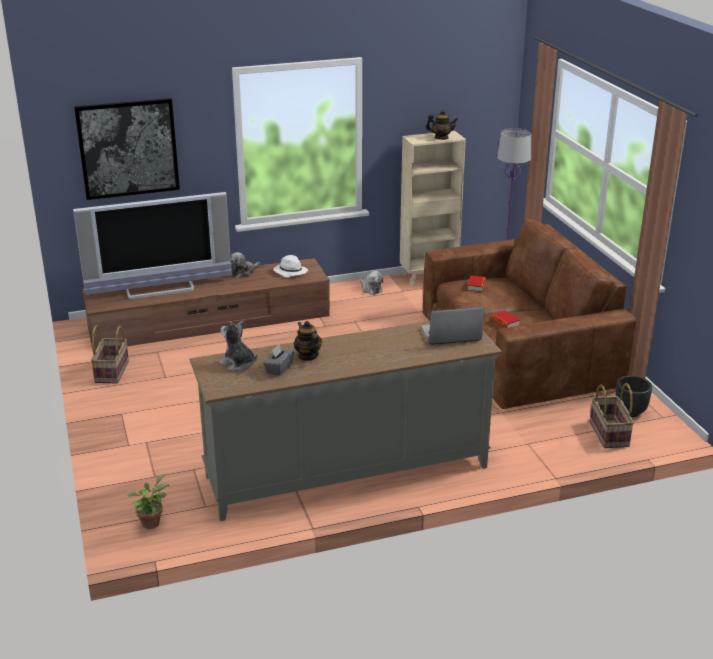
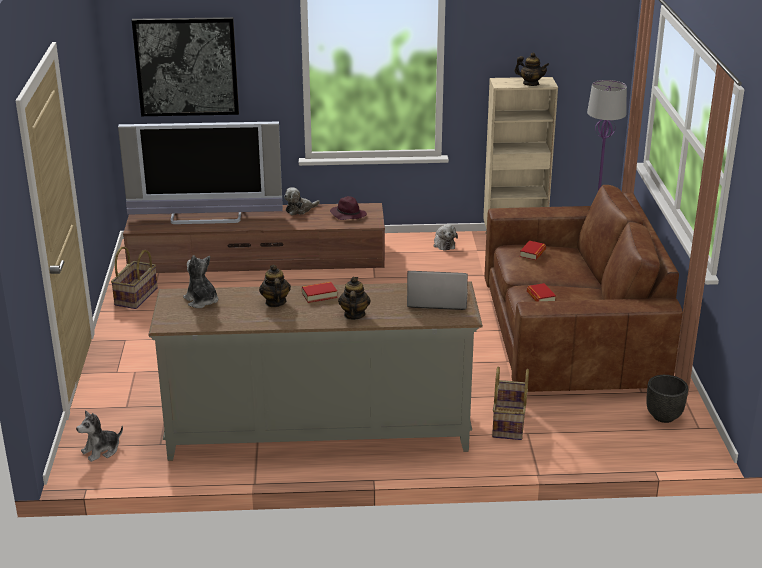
camera: 15 degrees right, 0 degrees up
(151, 522) = (101, 451): potted plant -> plush toy
(279, 368) = (238, 311): grey tissue box -> none
(290, 272) = (347, 214): white hat -> purple hat
(344, 344) = (319, 295): none -> book
(386, 358) = (354, 315): none -> teapot
(610, 434) = (626, 437): basket -> basket (509, 423)

